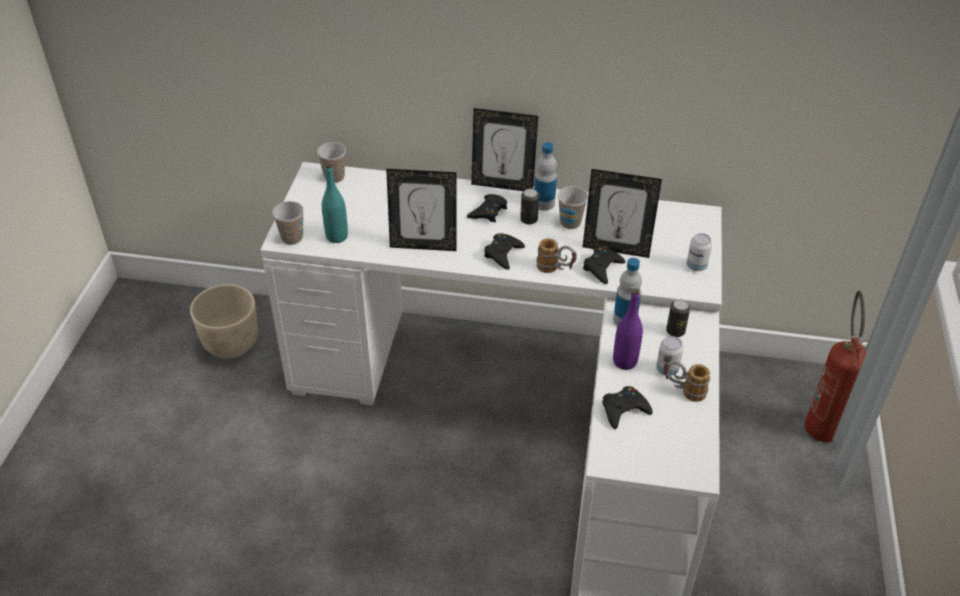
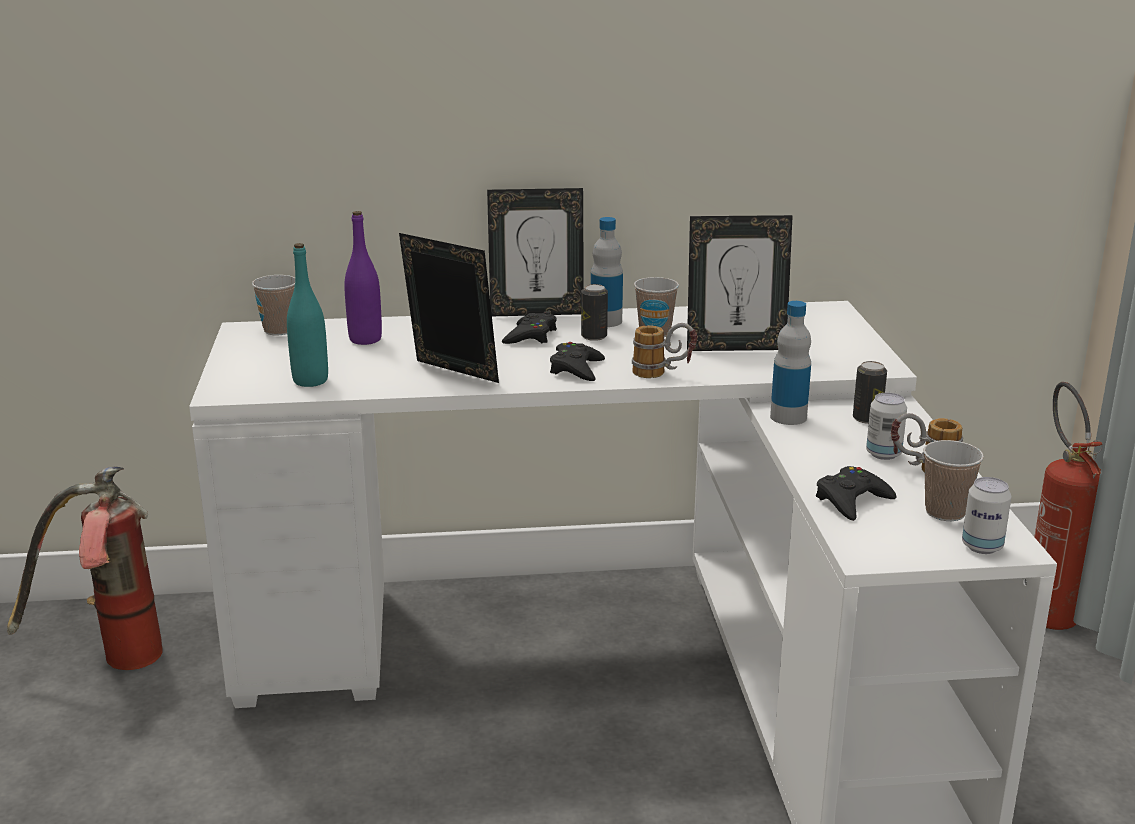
camera: 15 degrees left, 20 degrees down
(232, 344) = (111, 662): beige planter -> fire extinguisher
(292, 238) = (238, 390): cup -> cup (945, 512)
(423, 245) = (451, 374): picture frame -> picture frame turned 135 degrees counterclockwise
(602, 268) = (728, 365): black game controller -> none
(624, 361) = (817, 455): purple bottle -> purple bottle (365, 339)
(696, 266) = (856, 349): can -> can (982, 547)

